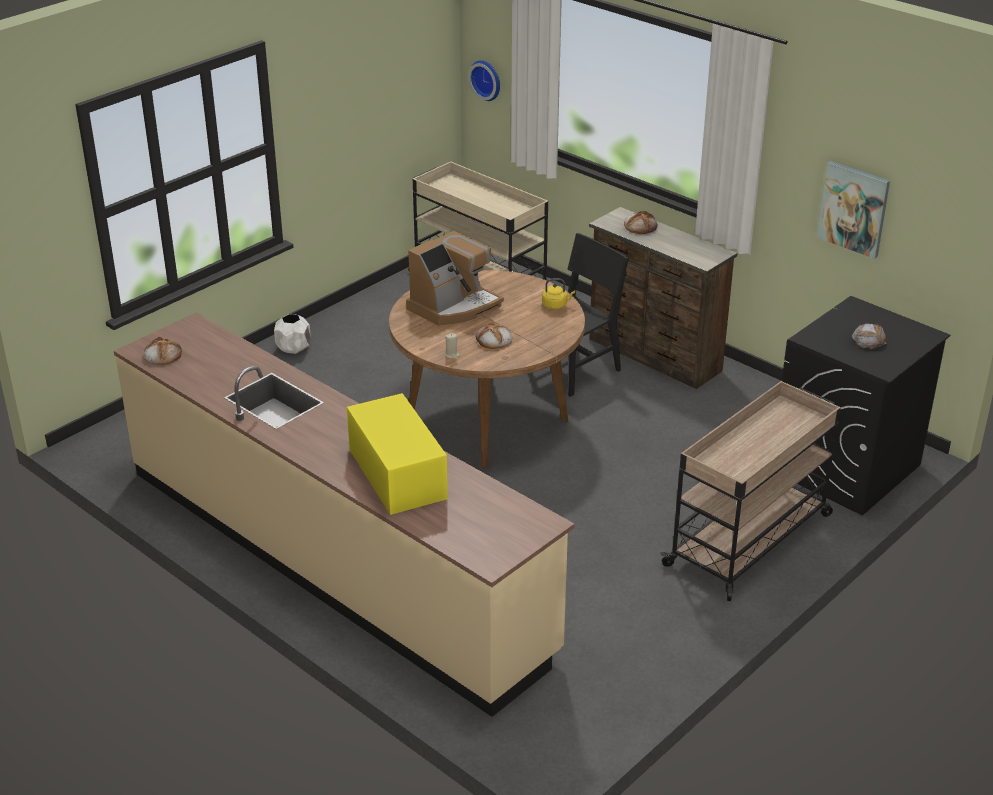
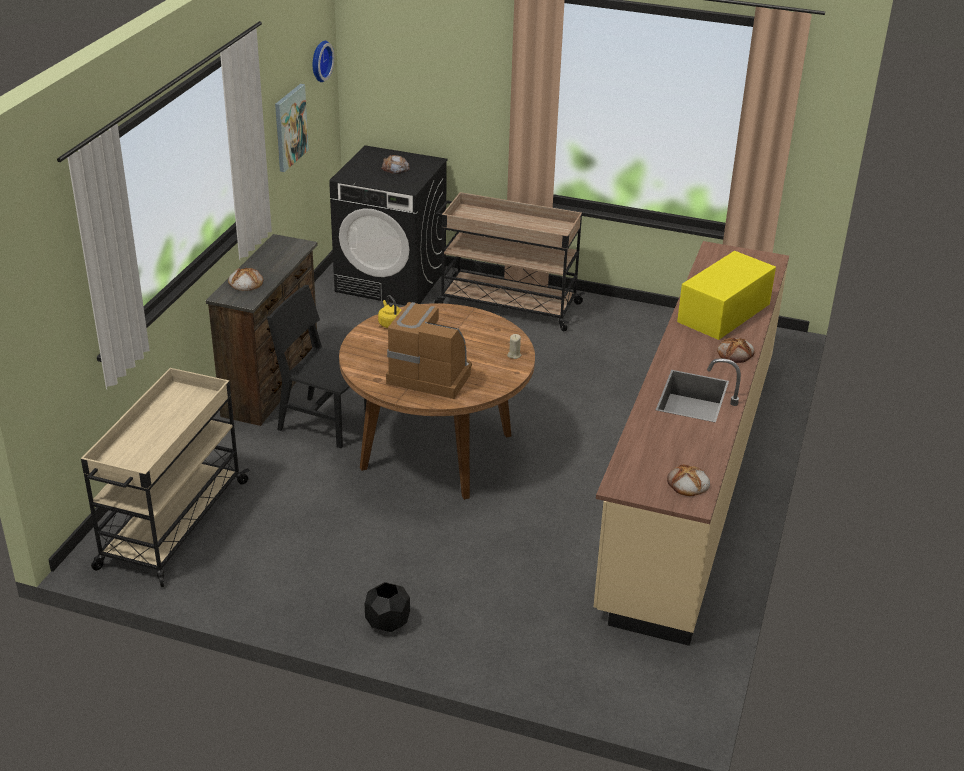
camera: 115 degrees left, 0 degrees up
(294, 348) = (387, 623): white planter -> black planter
(487, 79) = (42, 340): wall clock -> wall clock (319, 60)
(493, 340) = (473, 340): bread -> bread (735, 353)

